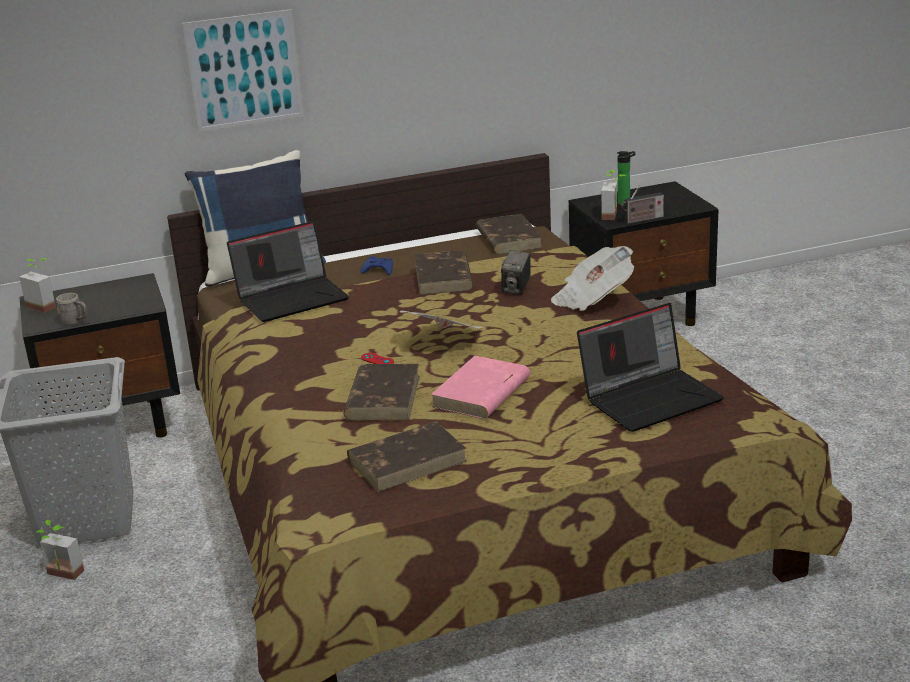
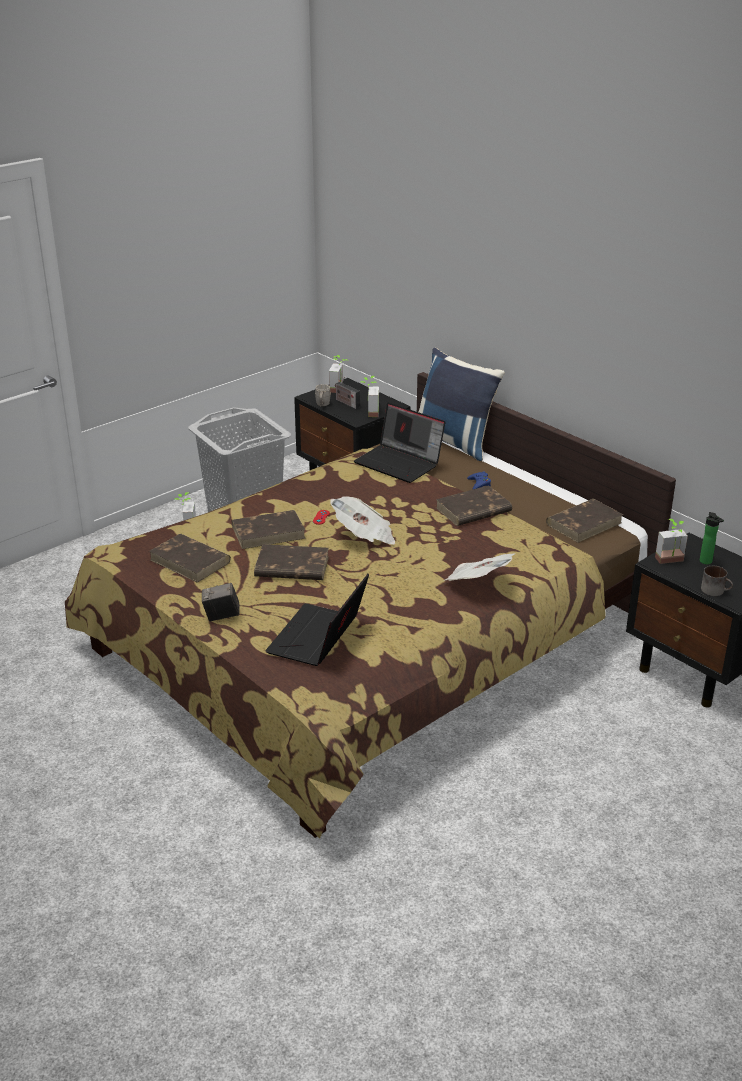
camera: 65 degrees right, 5 degrees up
(137, 297) = (369, 412): none -> potted plant
(244, 70) = (484, 294): picture -> none
(481, 393) = (291, 567): pink book -> brown book
(516, 289) = (472, 545): camera -> camera (221, 616)
(642, 219) = (673, 577): radio -> radio (346, 403)
(651, 397) = (318, 639): laptop -> laptop turned 75 degrees clockwise
(674, 209) = (715, 590): none -> mug

